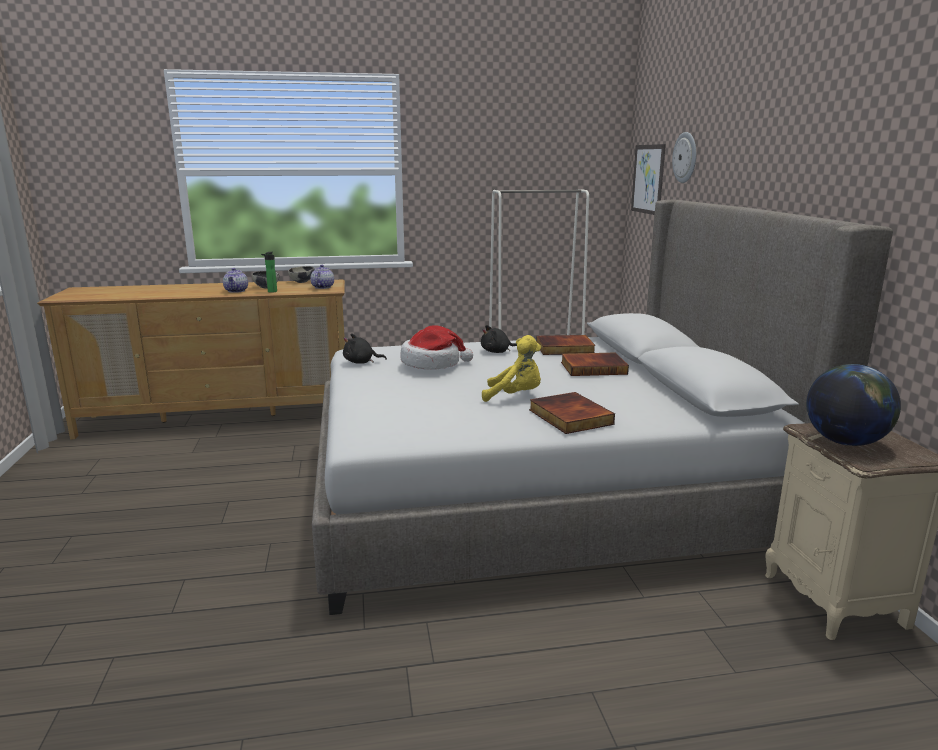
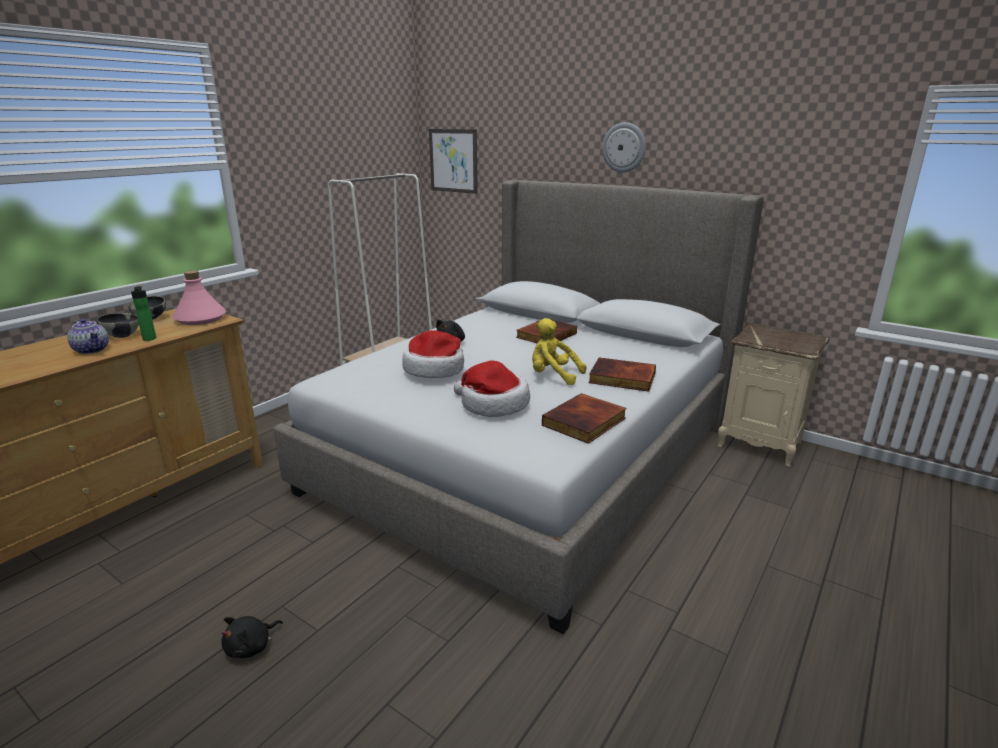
camera: 45 degrees left, 5 degrees up
(322, 287) = (200, 319): teapot -> pink bottle
(361, 362) = (362, 390): black plush toy -> black plush toy (251, 647)
(415, 397) = (493, 404): none -> hat
(515, 396) = (553, 376): yellow plush toy -> yellow plush toy turned 120 degrees counterclockwise
(564, 349) = (491, 325): book -> book (585, 422)
(685, 157) = (509, 142): wall clock -> wall clock (624, 147)
(845, 442) = (775, 341): globe -> none

